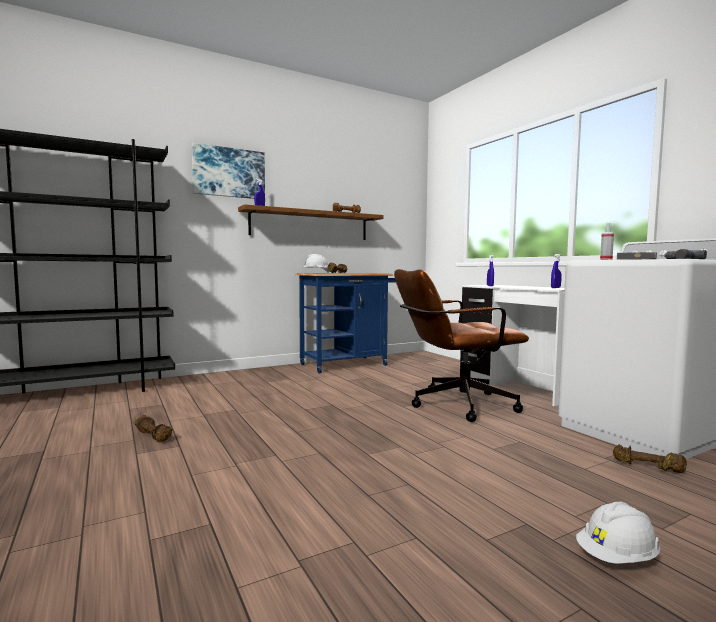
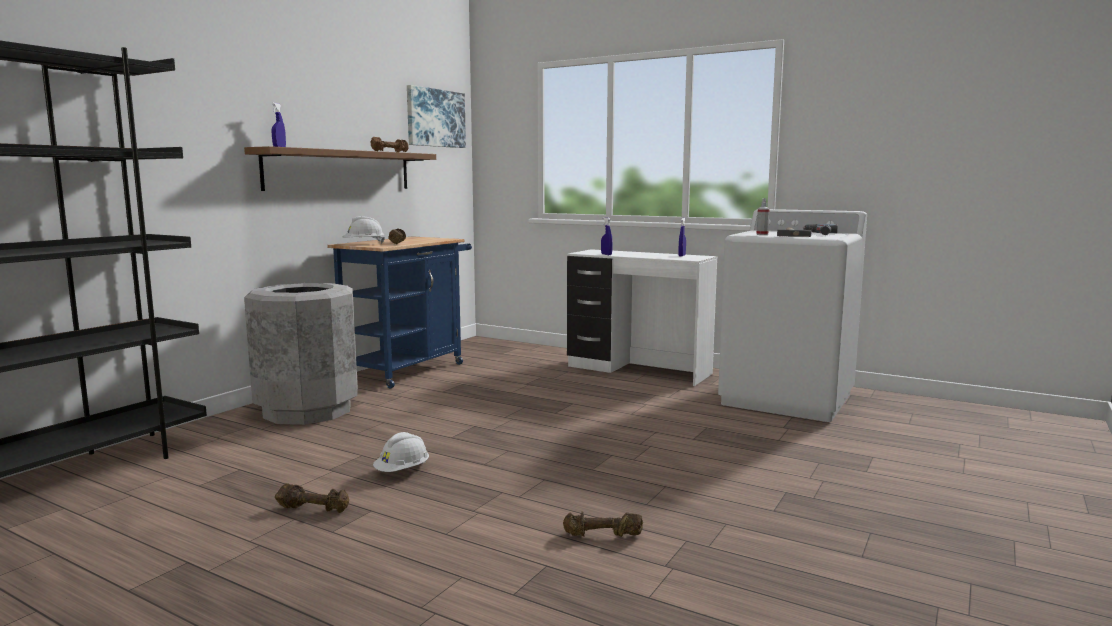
camera: 30 degrees left, 5 degrees up
(229, 172) = (228, 91): picture -> picture (435, 118)
(252, 378) = (308, 410): none -> grey trash can
(454, 405) = (604, 402): brown office chair -> none
(617, 558) = (860, 498): white hard hat -> white hard hat (402, 471)
(647, 467) = (818, 429): brown dumbbell -> brown dumbbell (602, 536)

